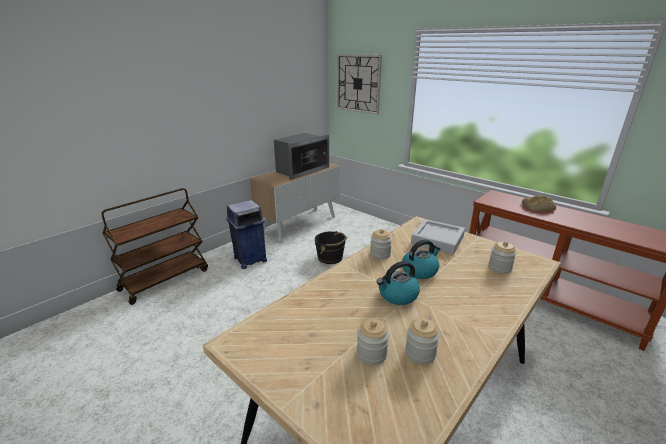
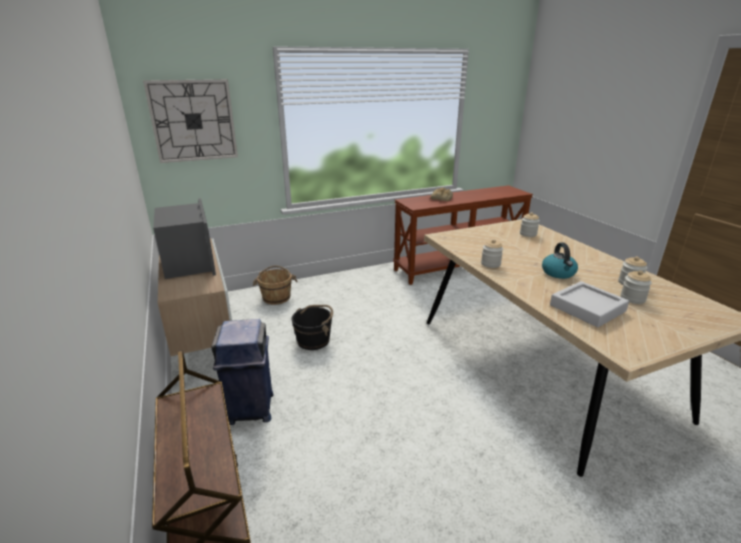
camera: 65 degrees left, 0 degrees up
(369, 227) = (276, 297): none -> brown bucket
(420, 270) = (523, 257): kettle -> none
(437, 240) = (476, 239): grey tray -> grey tray (587, 308)

